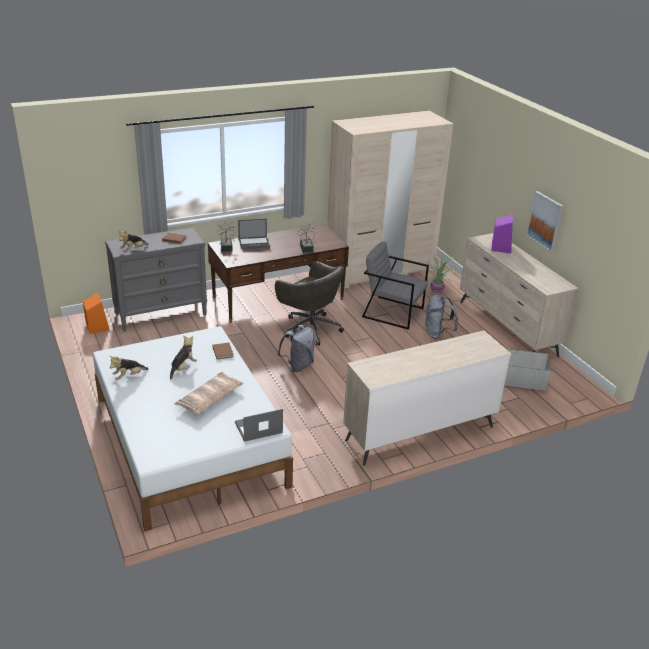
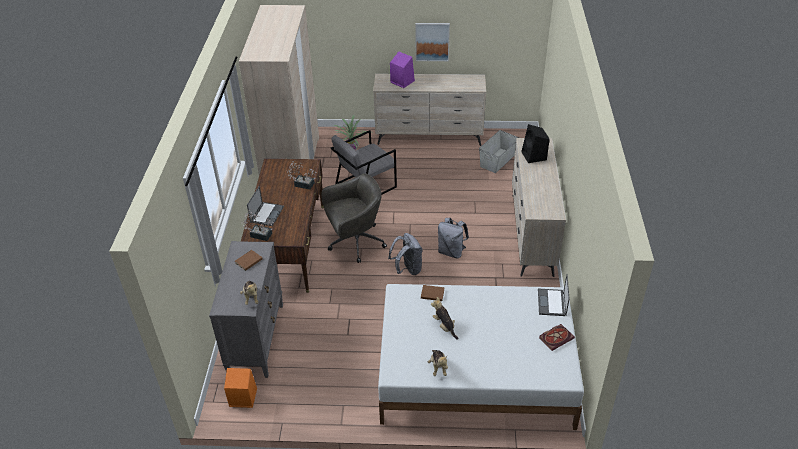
camera: 60 degrees left, 10 degrees up
(207, 441) = (556, 337): none -> book
(210, 399) = (500, 321): pillow -> none
(437, 334) = (413, 174): grey backpack -> grey backpack (451, 252)
(462, 347) = (534, 156): none -> black speaker

